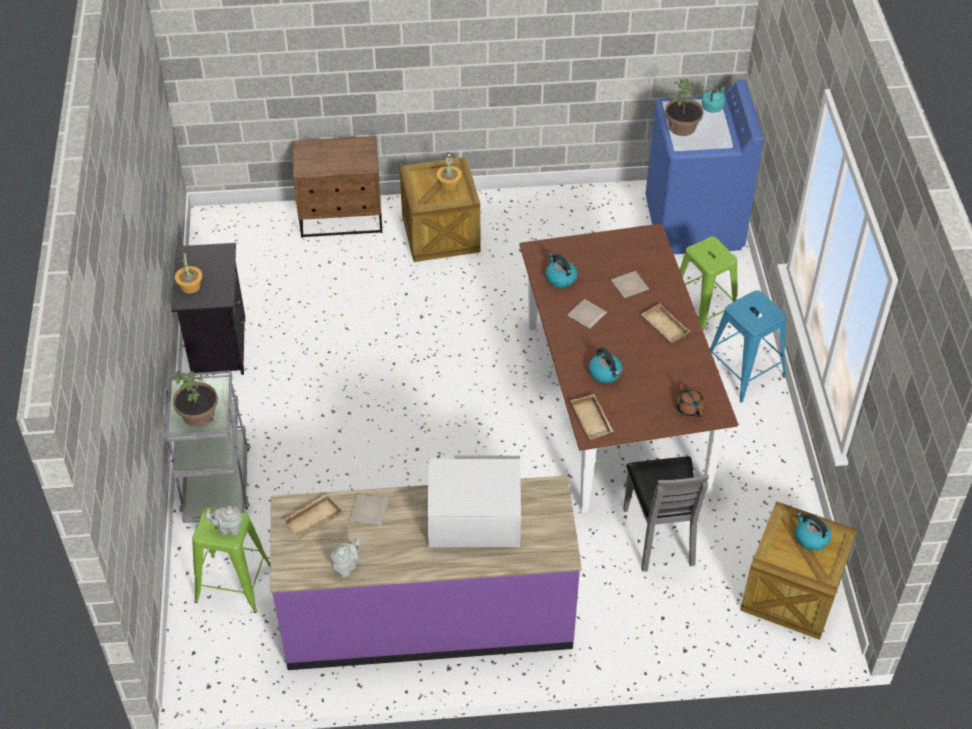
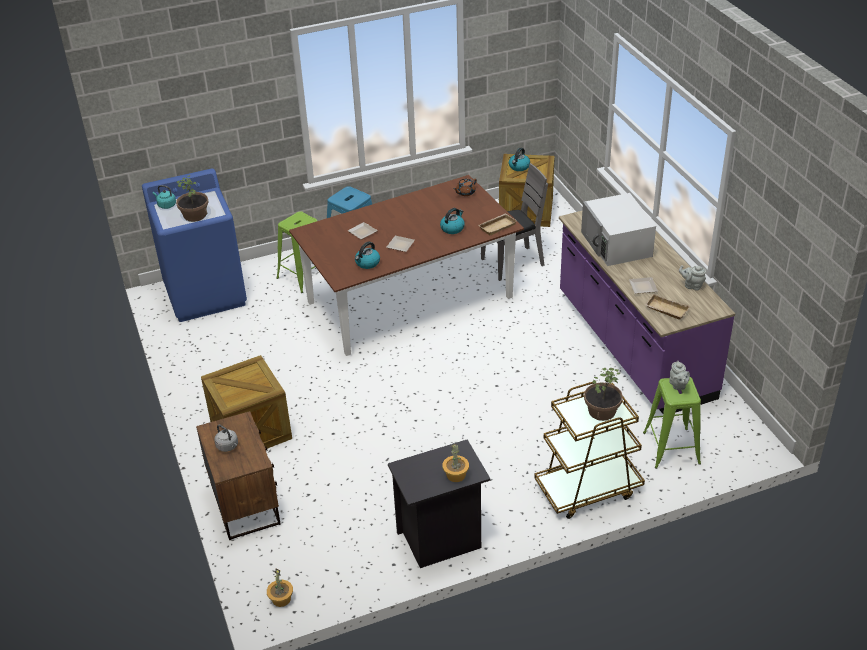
camera: 105 degrees left, 10 degrees down
(216, 482) = (587, 489): grey cart -> brown cart
(335, 153) = (228, 446): none -> grey kettle
(449, 184) = (240, 378): potted plant -> potted plant (281, 599)
(663, 327) = (397, 212): beige tray -> none

